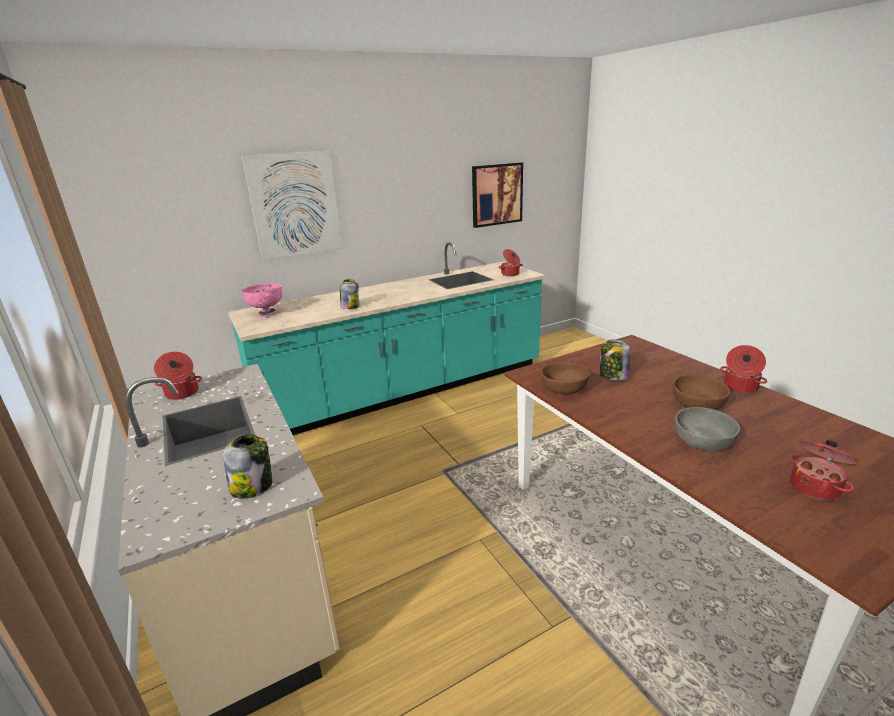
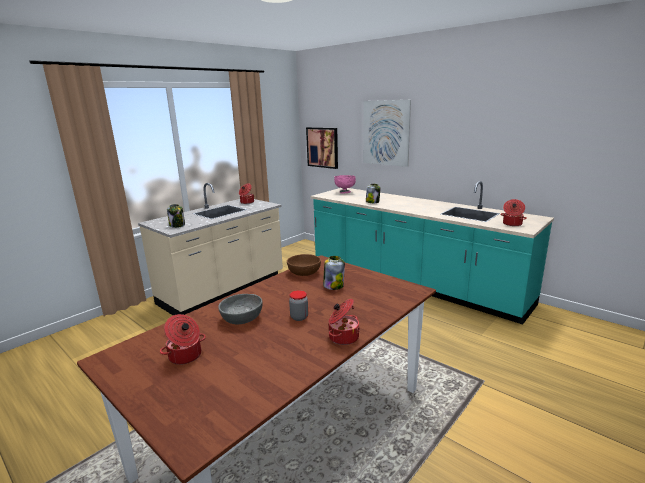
camera: 70 degrees right, 5 degrees down
(496, 194) = (559, 148): picture -> picture (322, 147)
(698, 404) = (299, 317): brown bowl -> jar

